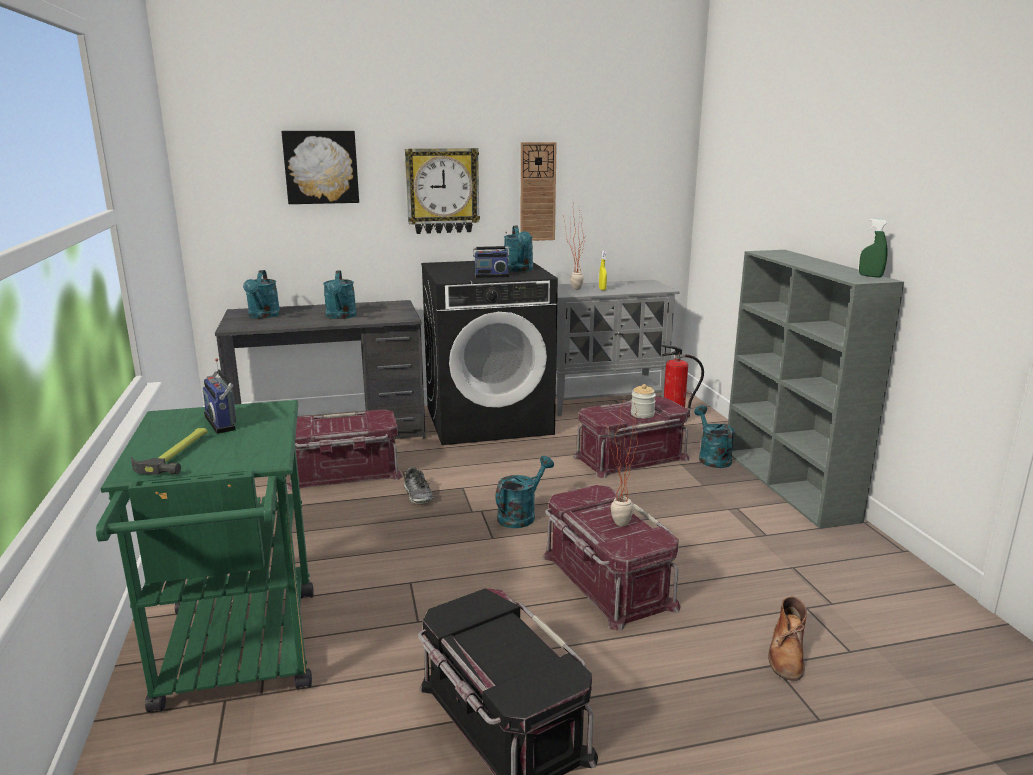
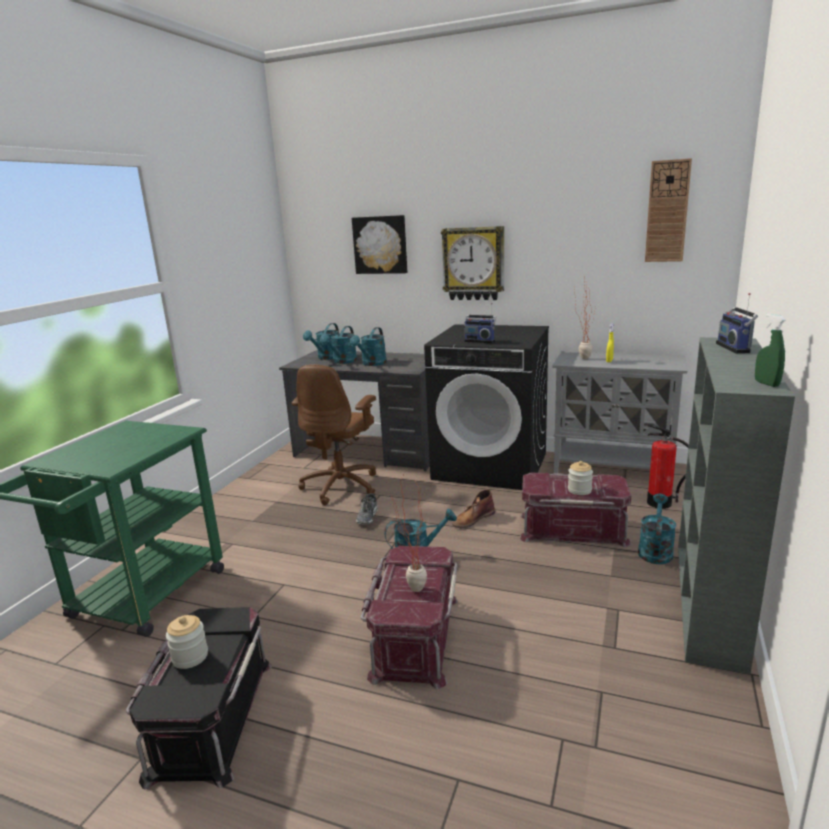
camera: 35 degrees right, 0 degrees up
(178, 453) = (81, 453): hammer -> none
(223, 422) = (140, 436): radio -> radio (735, 348)
(344, 473) = (341, 486): red storage box -> brown office chair
(491, 650) = (190, 657): none -> jar
(519, 270) = (516, 337): turquoise watering can -> turquoise watering can (342, 362)
(537, 192) = (560, 265): wall clock -> wall clock (667, 211)
(787, 654) = (484, 775): brown boot -> brown boot (473, 519)

